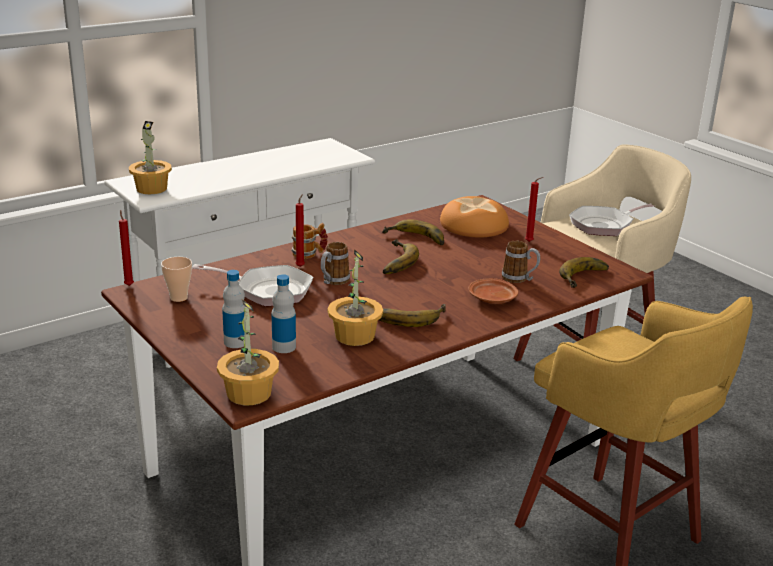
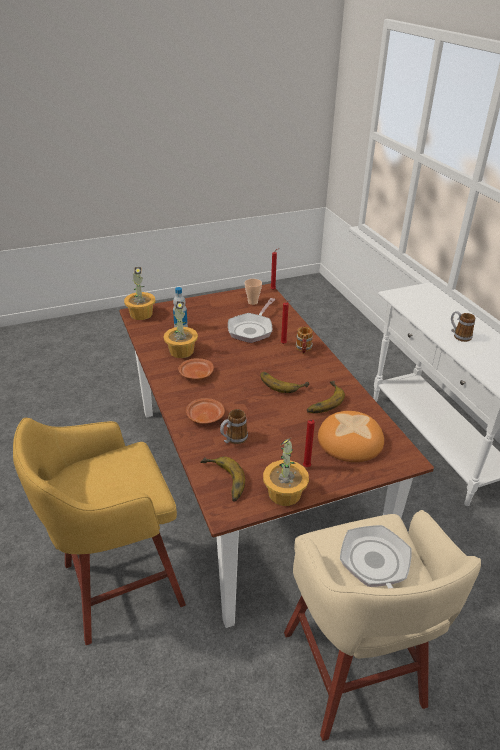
camera: 105 degrees right, 10 degrees up
(152, 188) = (414, 296): potted plant -> potted plant (285, 494)
(235, 342) = (194, 314): bottle -> none
(333, 281) = (257, 353): mug -> mug (459, 335)
(408, 316) = (196, 374): banana -> brown plate

